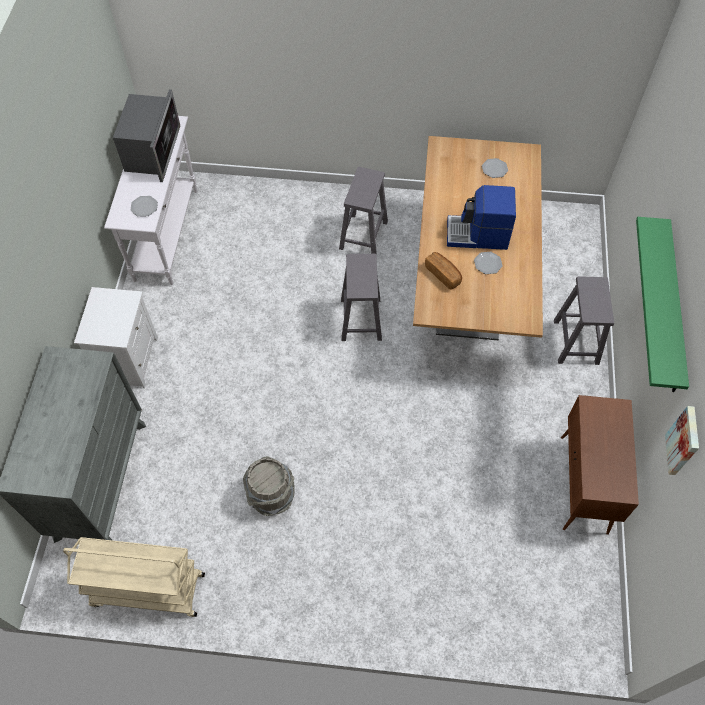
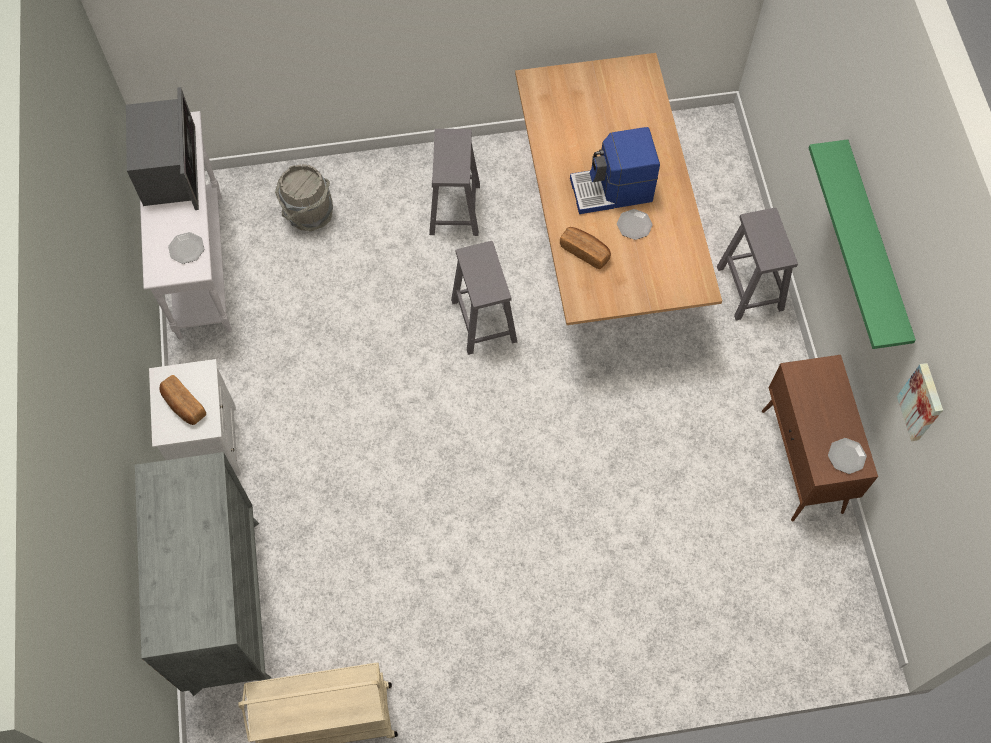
camera: 15 degrees left, 5 degrees up
(107, 319) = (183, 405): none -> bread
(272, 496) = (442, 569): grey bucket -> grey bucket (309, 214)
(494, 169) = (609, 98): plate -> plate (847, 456)

